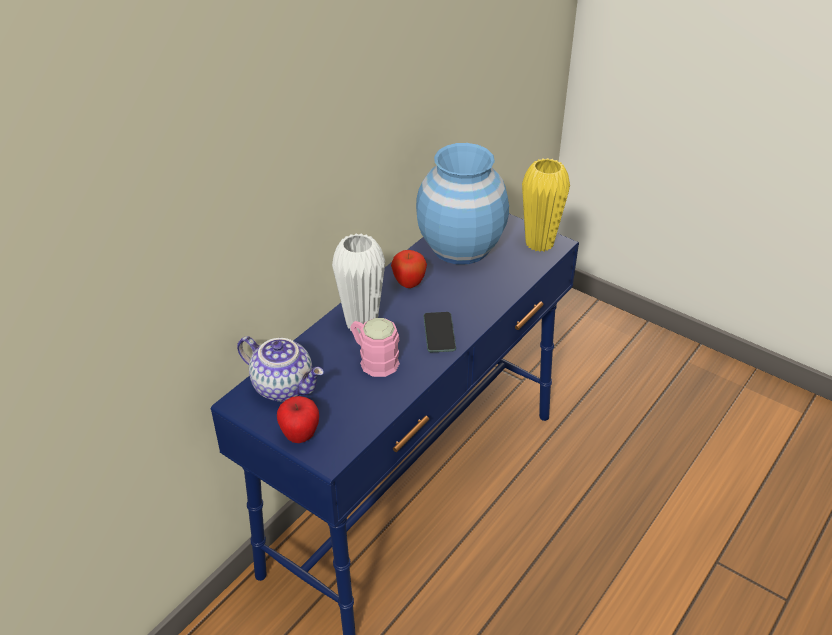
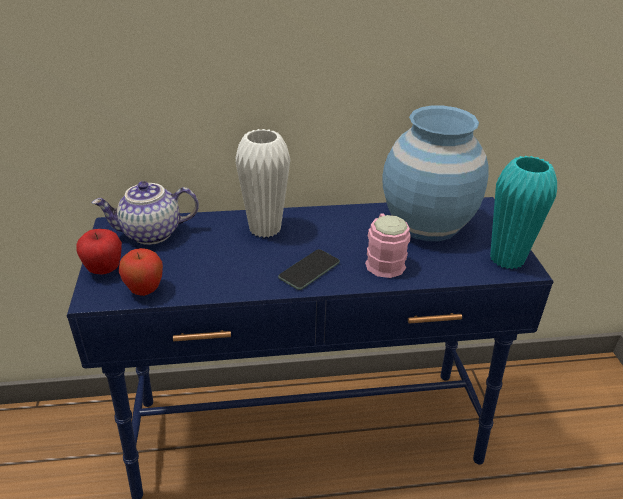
camera: 45 degrees right, 5 degrees down
(284, 386) = (151, 234): teapot -> teapot turned 90 degrees clockwise
(373, 360) = (232, 256): pink mug -> pink mug (383, 260)
(409, 284) = (342, 224): apple -> apple (145, 290)
(539, 243) = (506, 259): yellow vase -> turquoise vase

